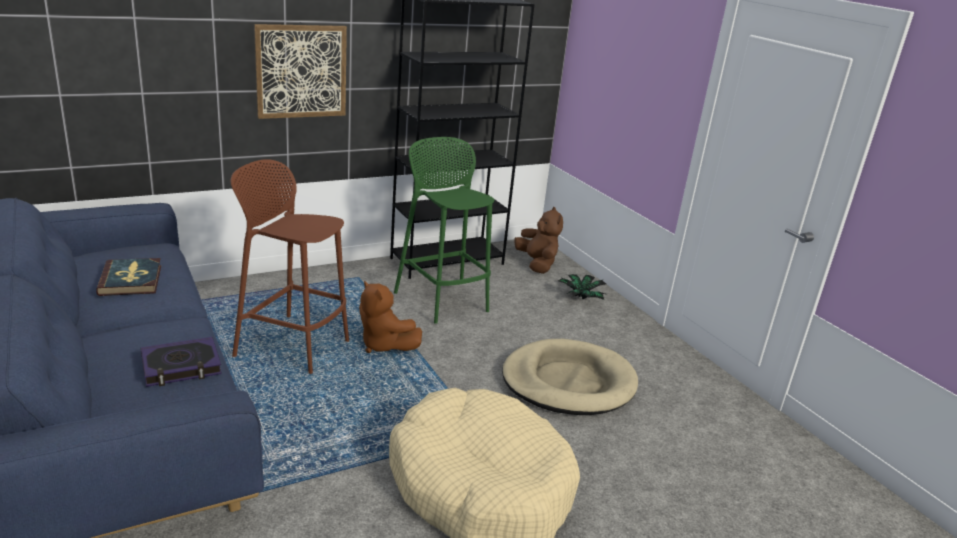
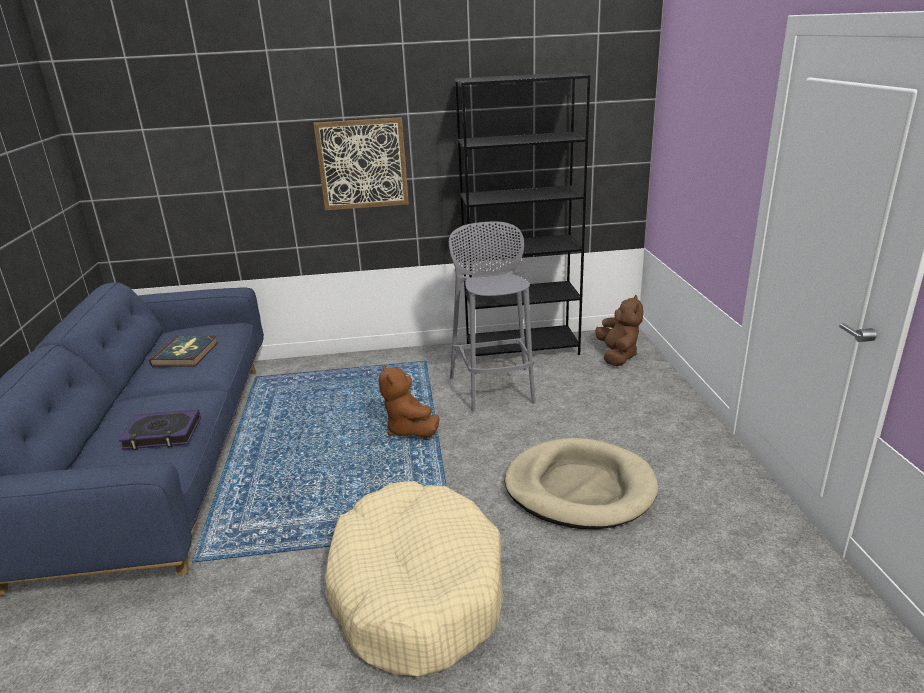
camera: 25 degrees right, 0 degrees up
(293, 345) = (328, 421): brown stool -> none
(443, 300) = (495, 388): green stool -> grey stool
(580, 297) = (647, 394): potted plant -> none

